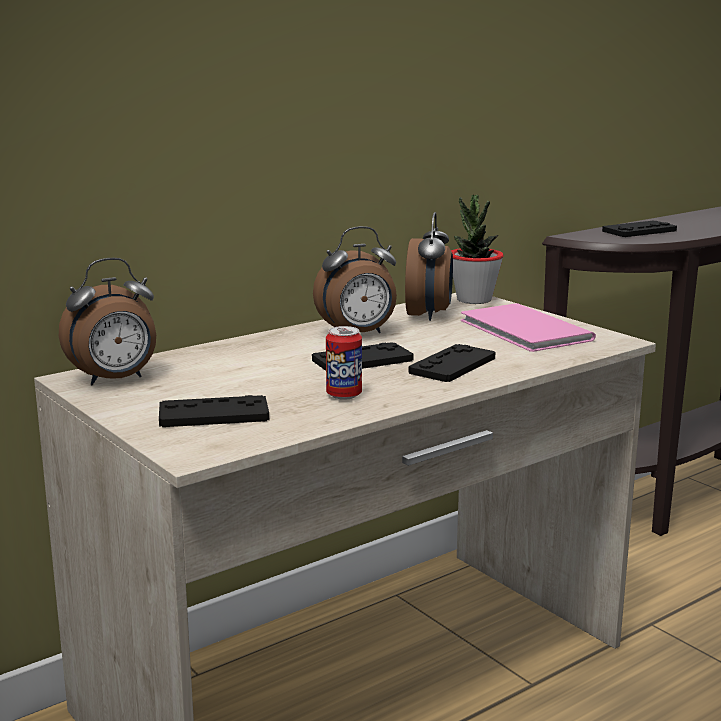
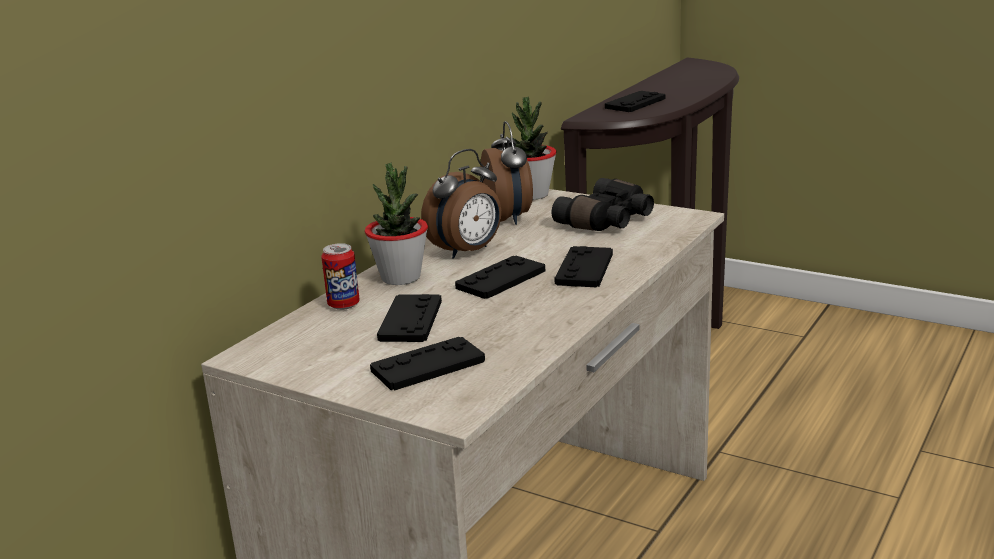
camera: 20 degrees left, 5 degrees up
(115, 380) = (290, 349): alarm clock -> none
(242, 377) = (410, 320): none -> black game controller
(273, 344) = (401, 278): none -> potted plant
(344, 395) = (523, 319): can -> can (343, 305)
(524, 331) = (608, 221): pink book -> black binoculars

